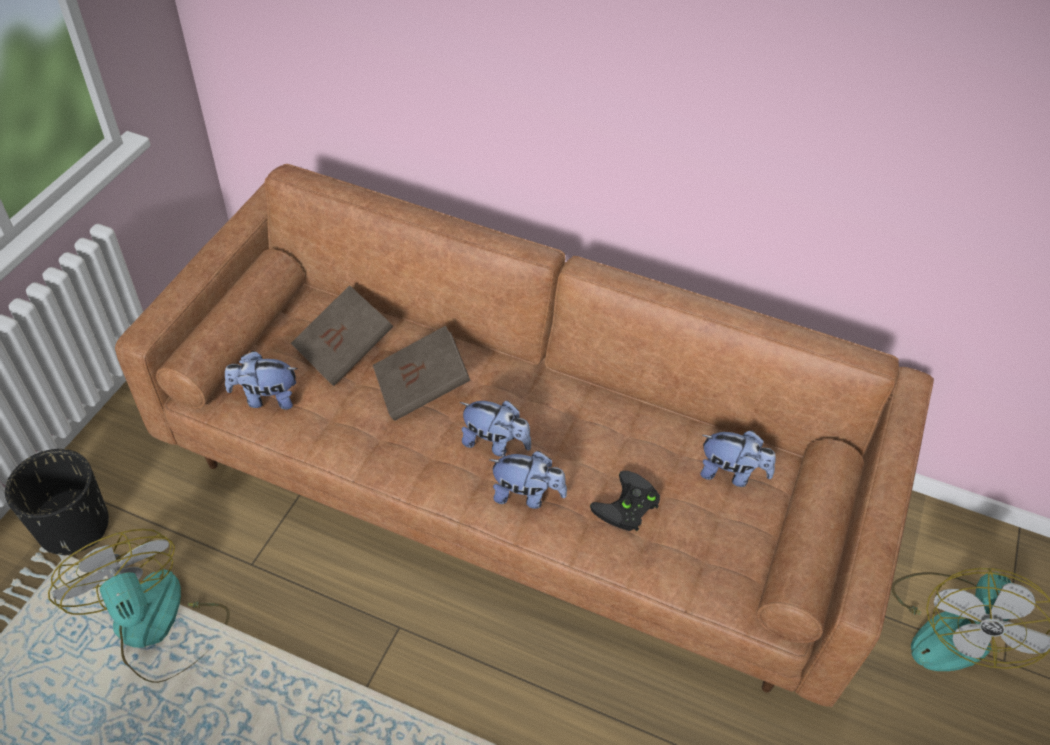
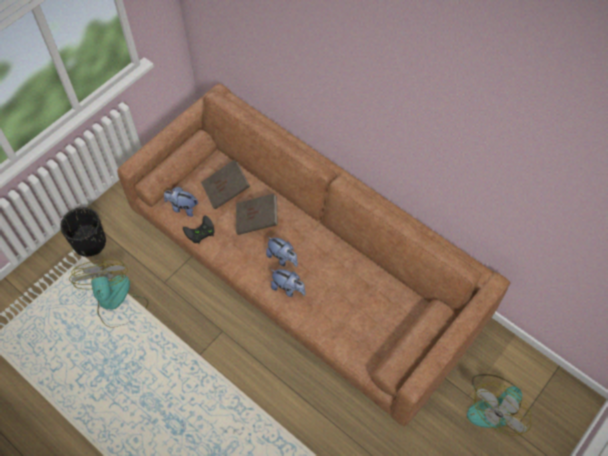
camera: 20 degrees right, 10 degrees up
(627, 507) = (333, 307): black game controller -> black game controller (200, 232)
(731, 473) = (392, 303): plush toy -> none

